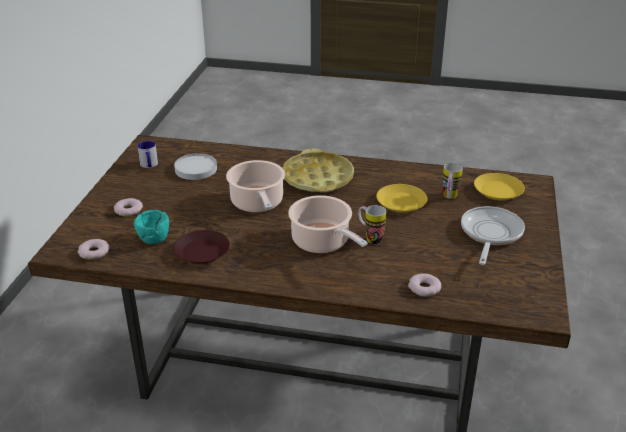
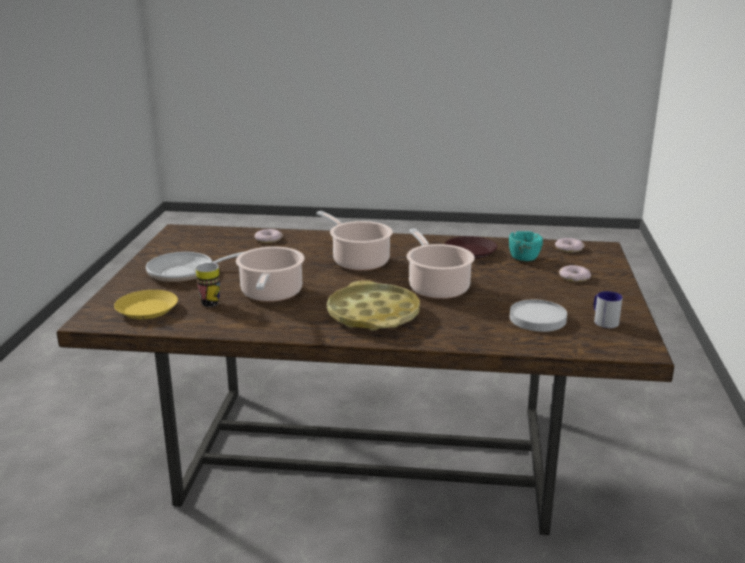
camera: 175 degrees right, 10 degrees down
(370, 238) = (311, 265): mug -> none
(401, 202) = (271, 294): yellow plate -> cooking pot
(490, 234) = (187, 272): frying pan -> frying pan turned 60 degrees clockwise

